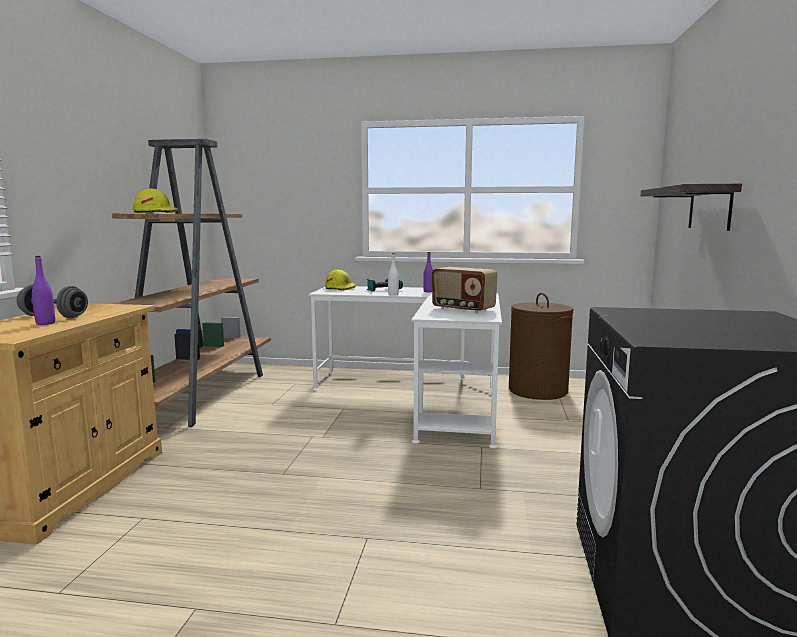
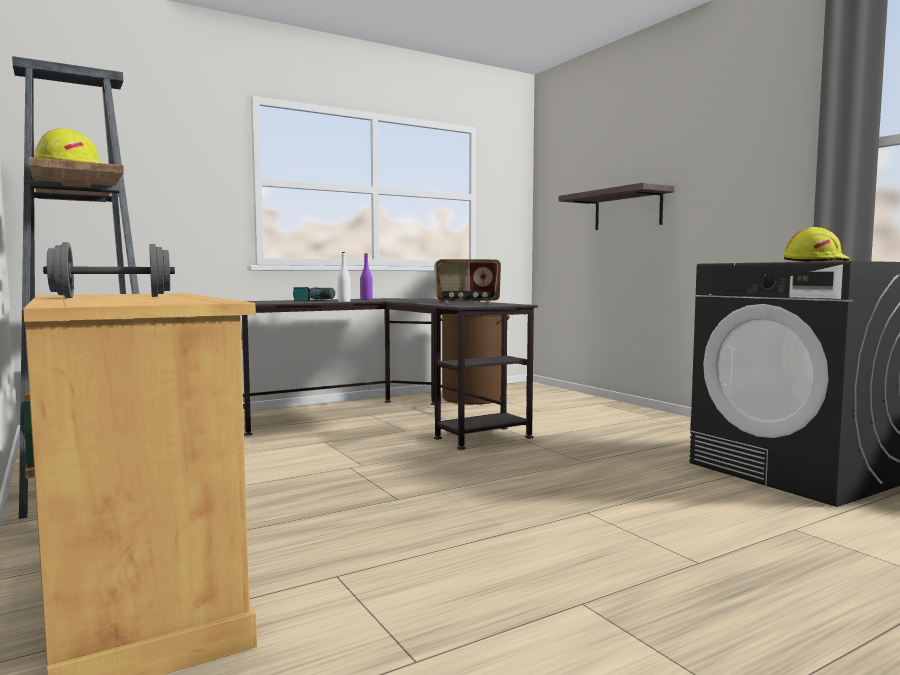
camera: 40 degrees left, 5 degrees down
(45, 323) = (153, 298): purple bottle -> none
(340, 288) = (254, 301): yellow hard hat -> yellow hard hat (815, 262)
(421, 397) = (383, 419): white desk -> black desk

